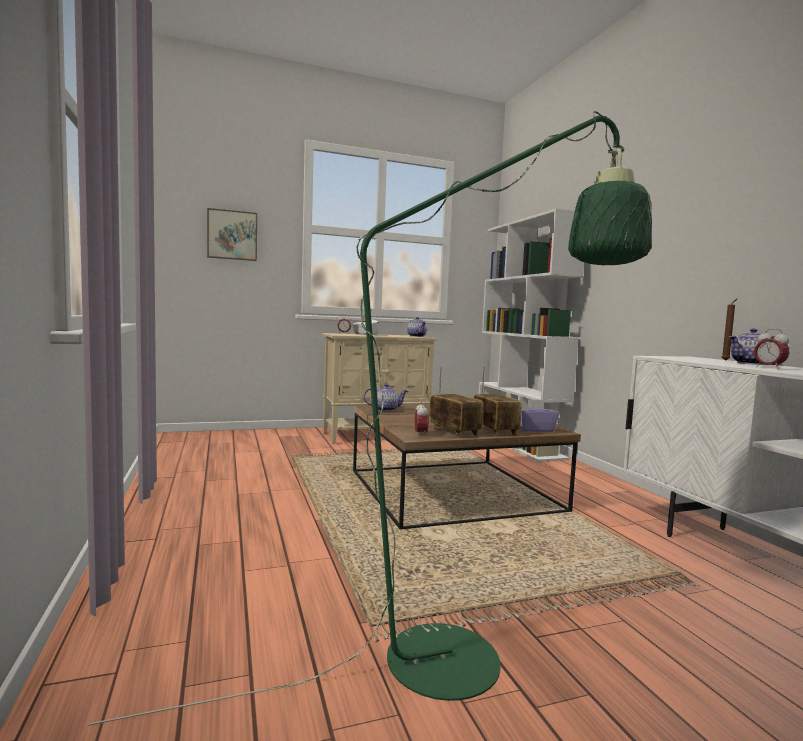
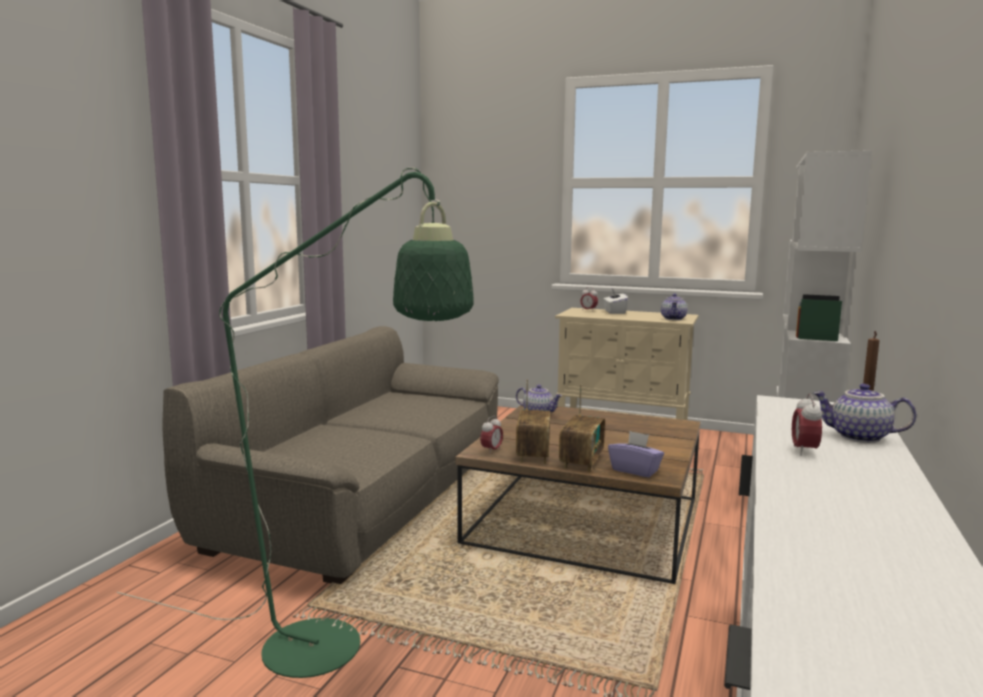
camera: 40 degrees right, 5 degrees up
(232, 235) = (489, 198): picture -> none
(250, 517) = (367, 497): none -> sofa

